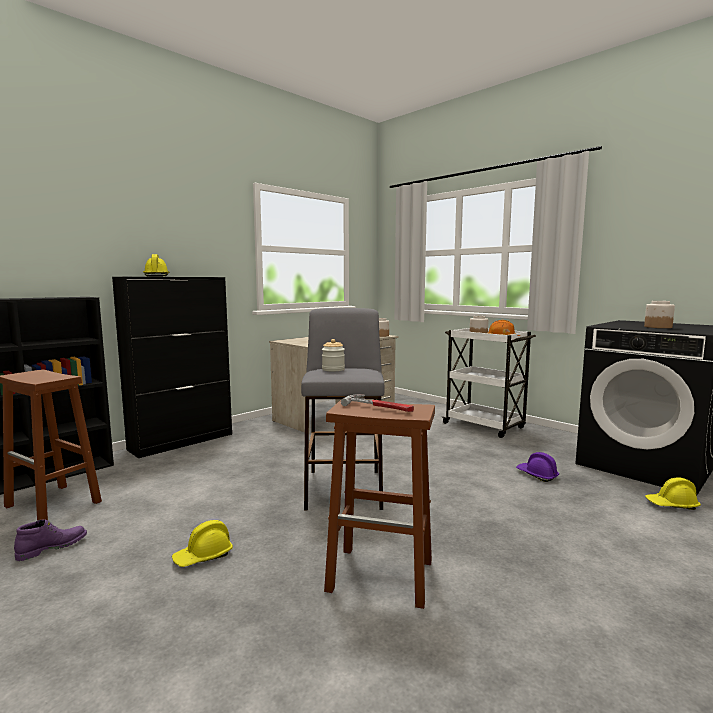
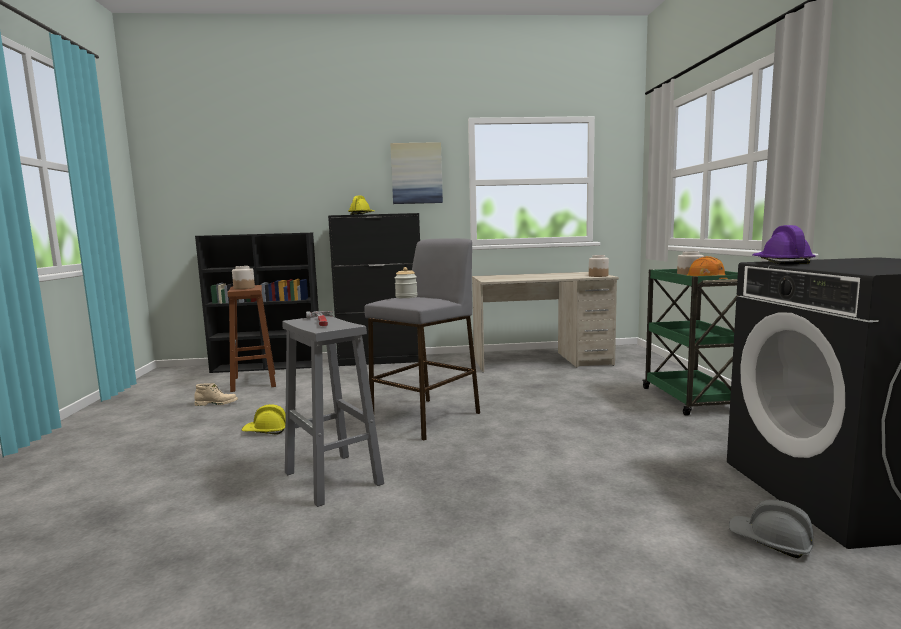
camera: 40 degrees right, 0 degrees up
(52, 547) = (217, 404): purple boot -> beige boot
(206, 233) = (416, 173): none -> picture
(382, 575) = (334, 479): brown stool -> grey stool
(485, 426) = (692, 400): white cart -> green cart
(537, 475) = (642, 458): purple hard hat -> purple hard hat (780, 262)
(657, 327) = (854, 265): jar -> jar (244, 288)
(672, 505) = (770, 541): yellow hard hat -> grey hard hat

